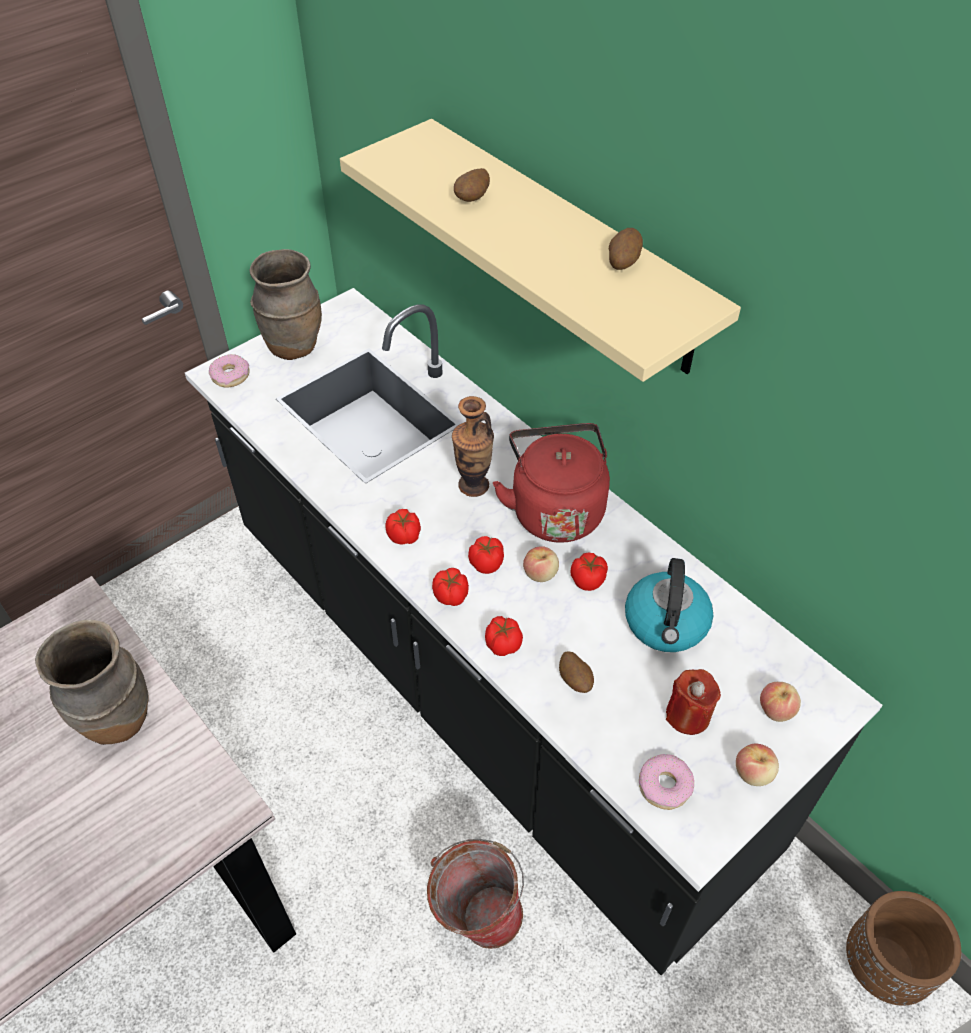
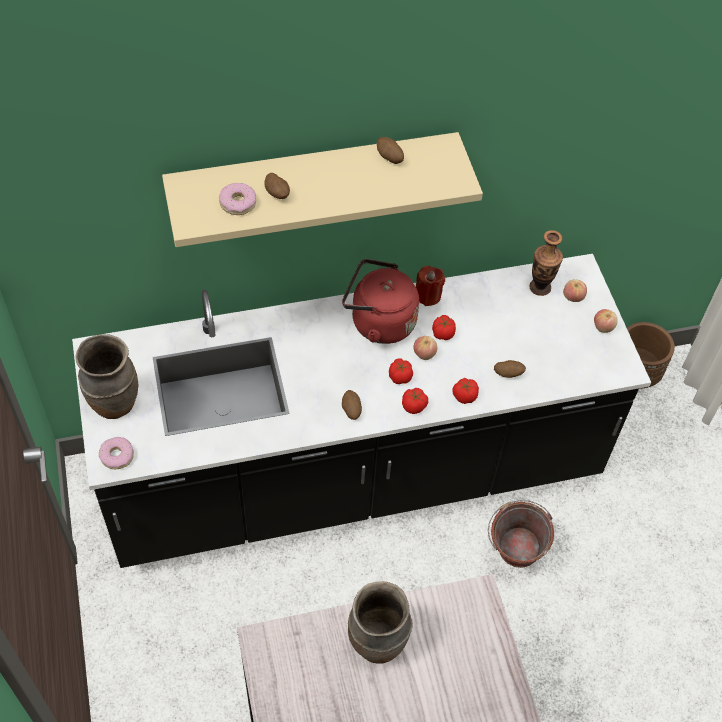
camera: 65 degrees left, 5 degrees up
(404, 536) = (351, 410): tomato -> potato
(473, 485) = (331, 355): vase -> vase (540, 287)
(664, 785) = (591, 367): donut -> donut (237, 203)
(666, 624) = (494, 313): kettle -> none
(688, 715) = (556, 335): red candle -> red candle (428, 295)

